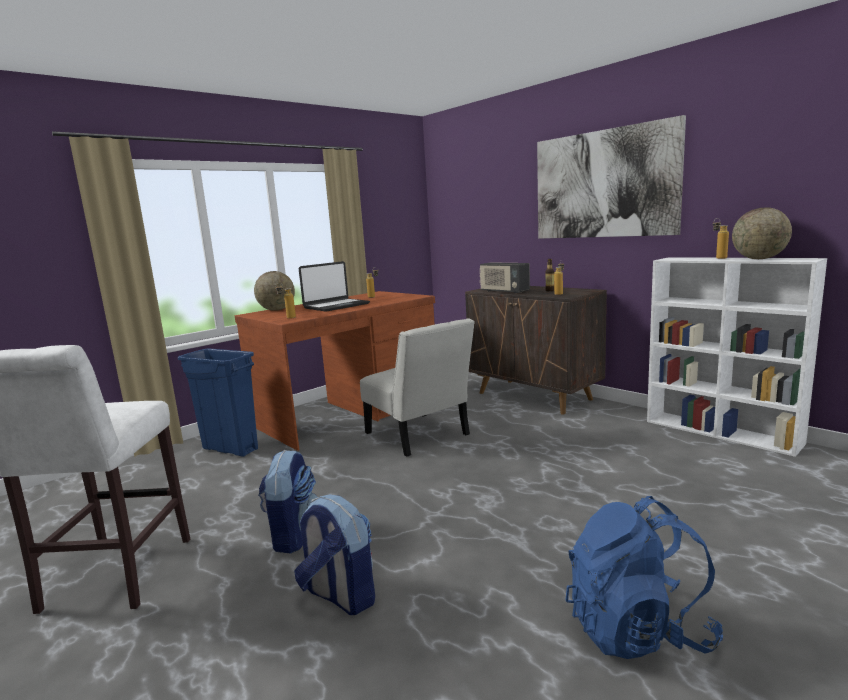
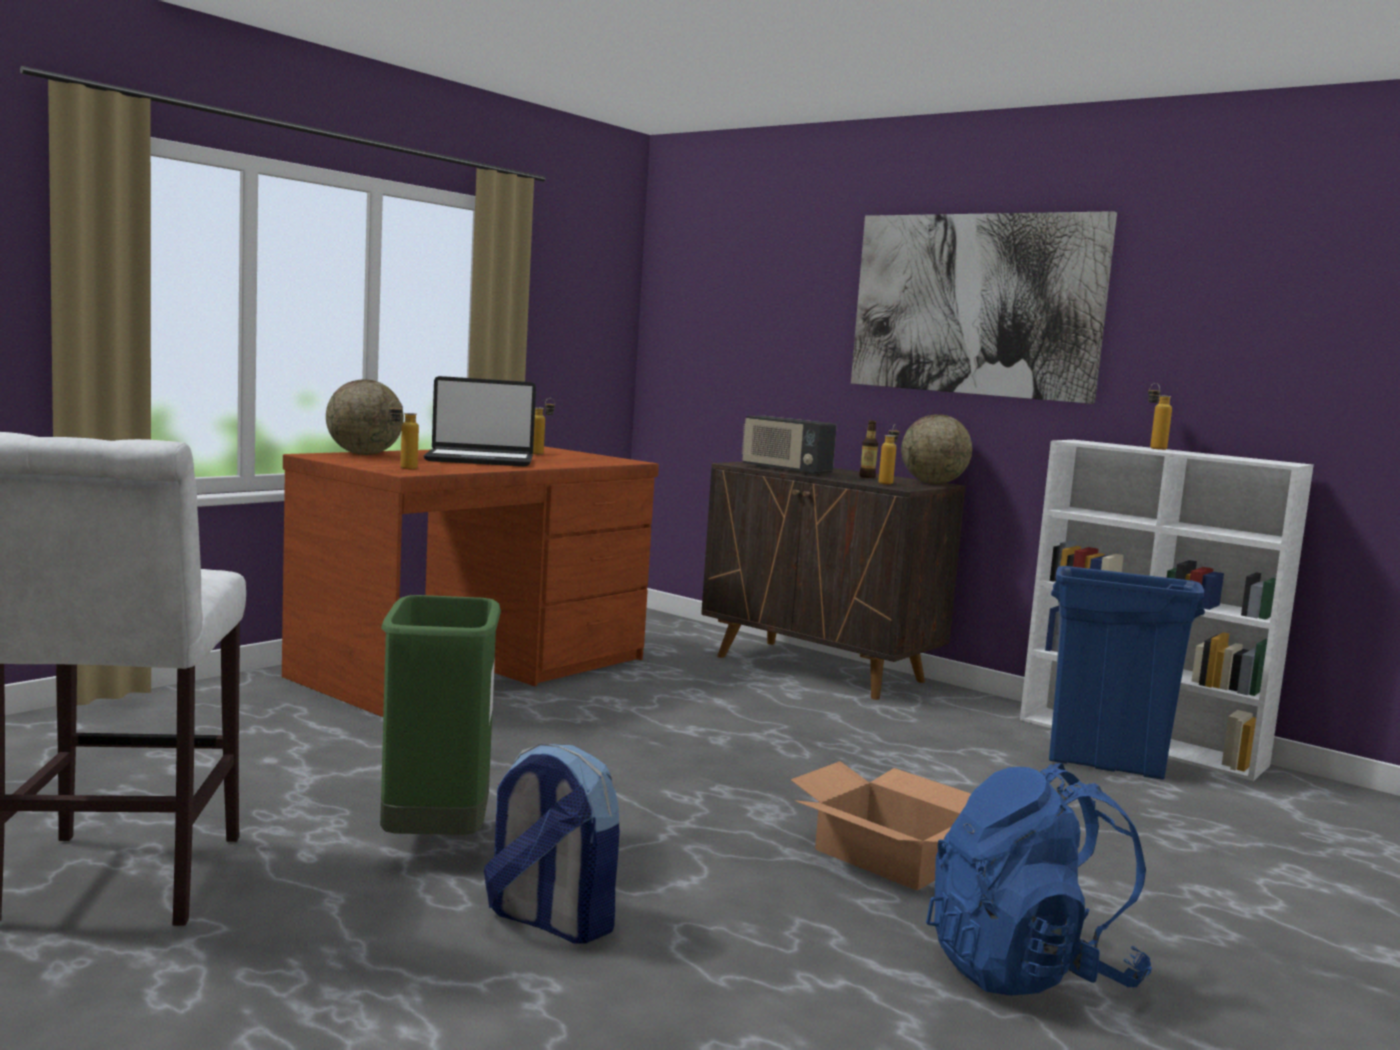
camera: 10 degrees left, 5 degrees down
(230, 449) = (252, 710): blue trash can -> blue trash can (1104, 765)
(293, 535) = (435, 841): backpack -> green trash can
(336, 306) = (479, 460): laptop -> laptop turned 45 degrees clockwise
(419, 436) = (622, 714): white chair -> none
(556, 532) = (890, 856): none -> cardboard box
(759, 259) = (1215, 455): globe -> globe (933, 483)

